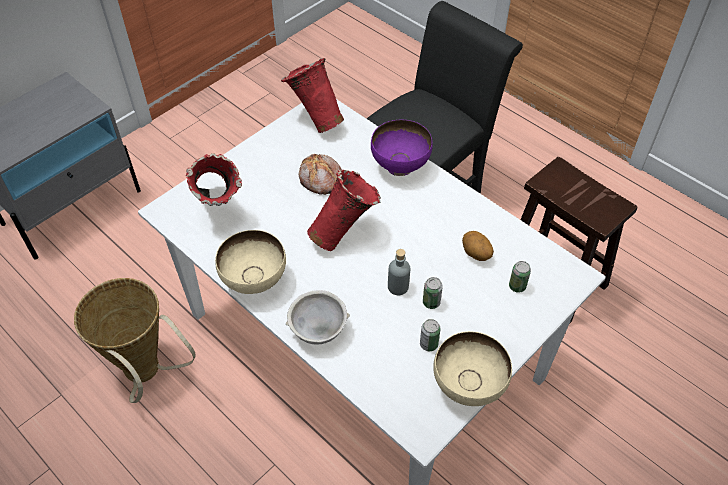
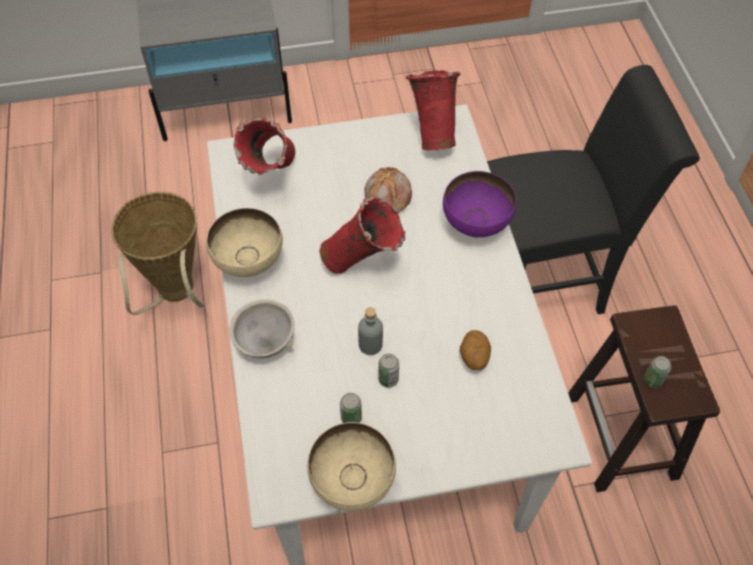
camera: 35 degrees right, 5 degrees up
(517, 286) = (486, 415): can -> can (652, 380)

